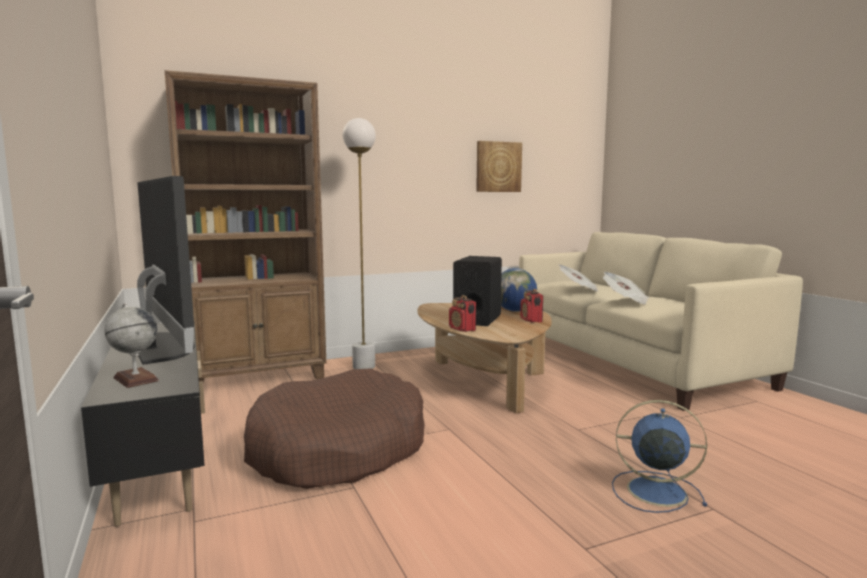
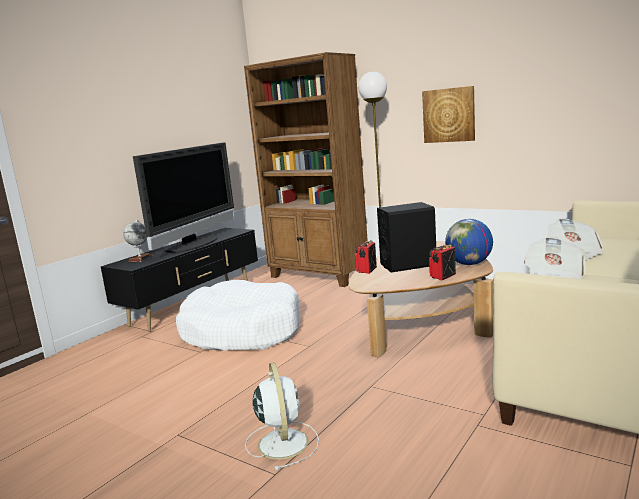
camera: 60 degrees right, 5 degrees up
(338, 449) = (241, 331): brown dog bed -> white dog bed
(498, 167) = (556, 93): picture -> picture (449, 115)
(653, 491) = (282, 442): blue fan -> white fan

